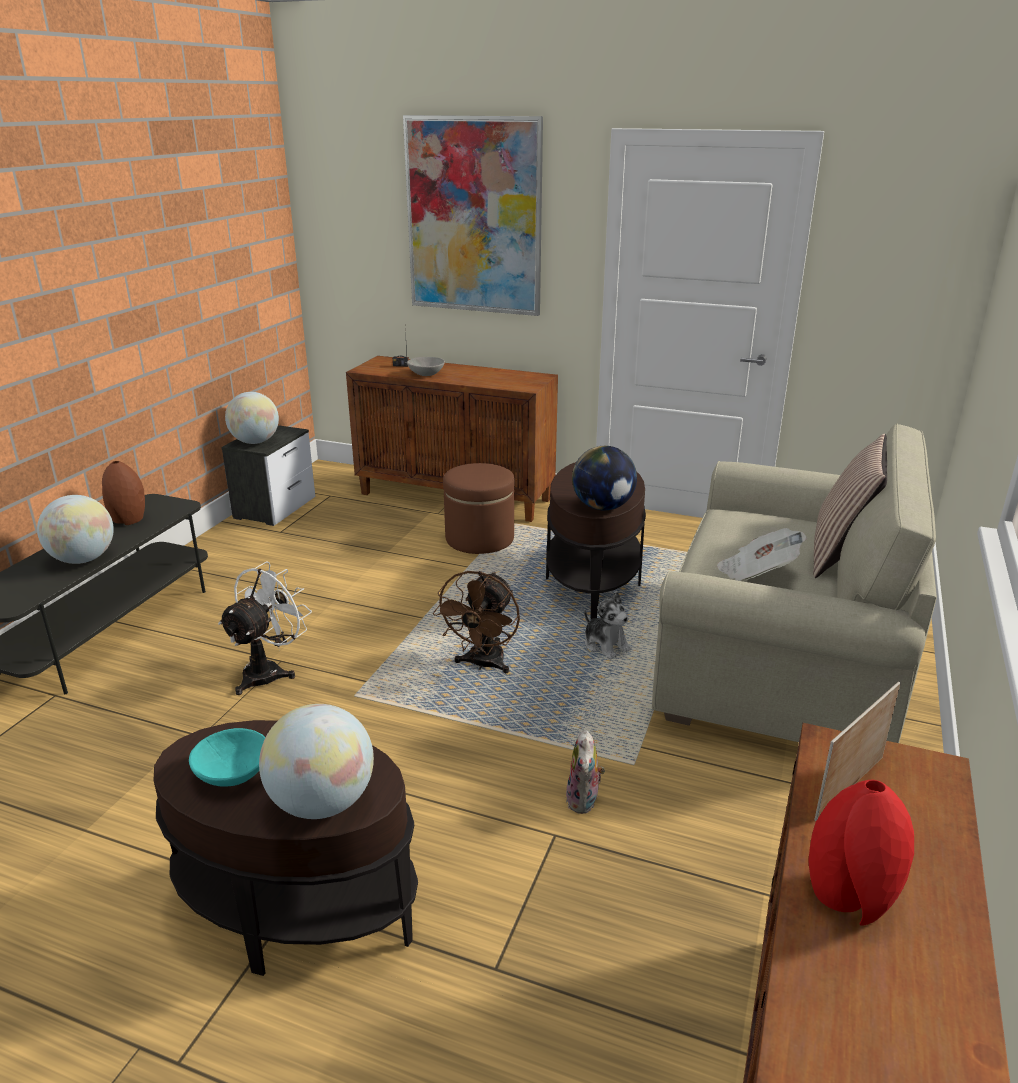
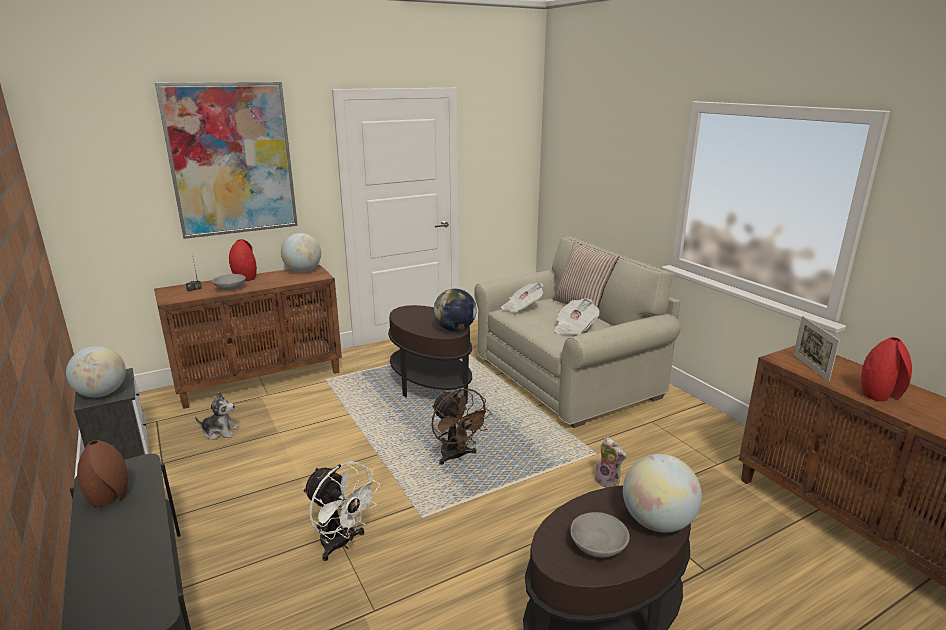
camera: 50 degrees left, 5 degrees down
(83, 559) = (139, 545): globe -> globe (303, 271)
(233, 773) = (597, 547): turquoise bowl -> grey bowl
(269, 671) = (341, 544): white fan -> white fan turned 150 degrees clockwise
(460, 368) = (245, 278): none -> red vase
(479, 539) = (325, 396): brown ottoman -> none
(605, 645) = (492, 412): plush toy -> plush toy (220, 432)
(750, 519) = (522, 308): none -> newspaper

